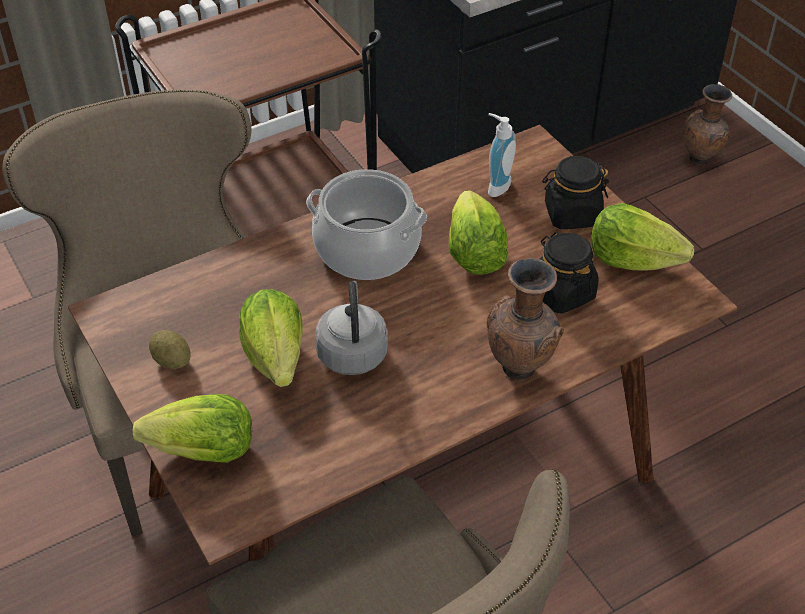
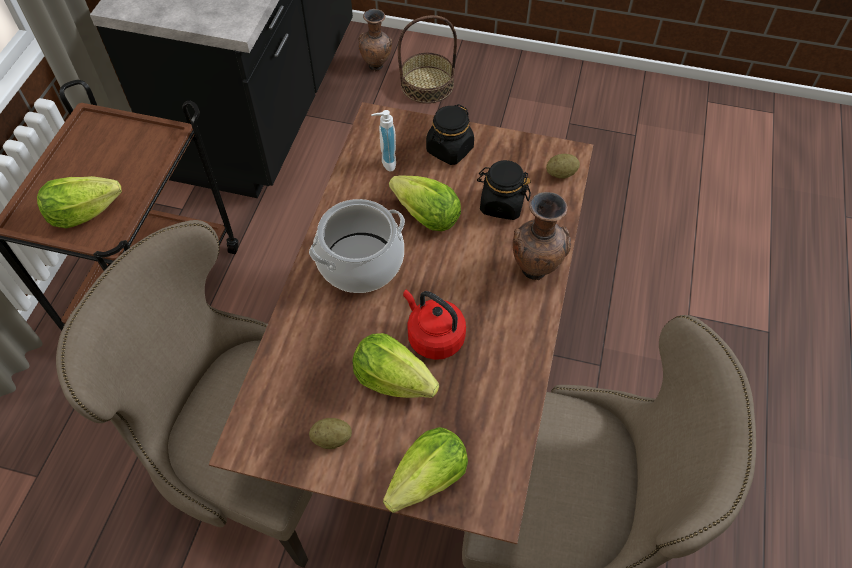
camera: 45 degrees left, 10 degrees up
(352, 351) = (433, 337): grey kettle -> red kettle
(632, 260) = (513, 155): lettuce -> lettuce (83, 213)
(662, 308) = (561, 174): none -> potato
(737, 210) = (427, 84): none -> basket

